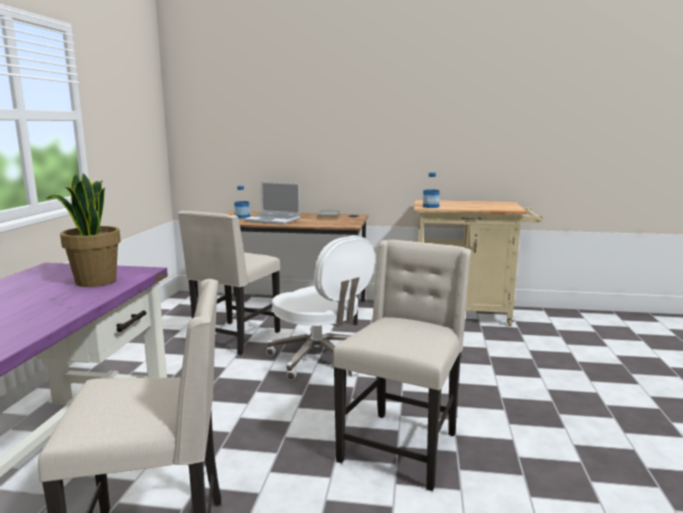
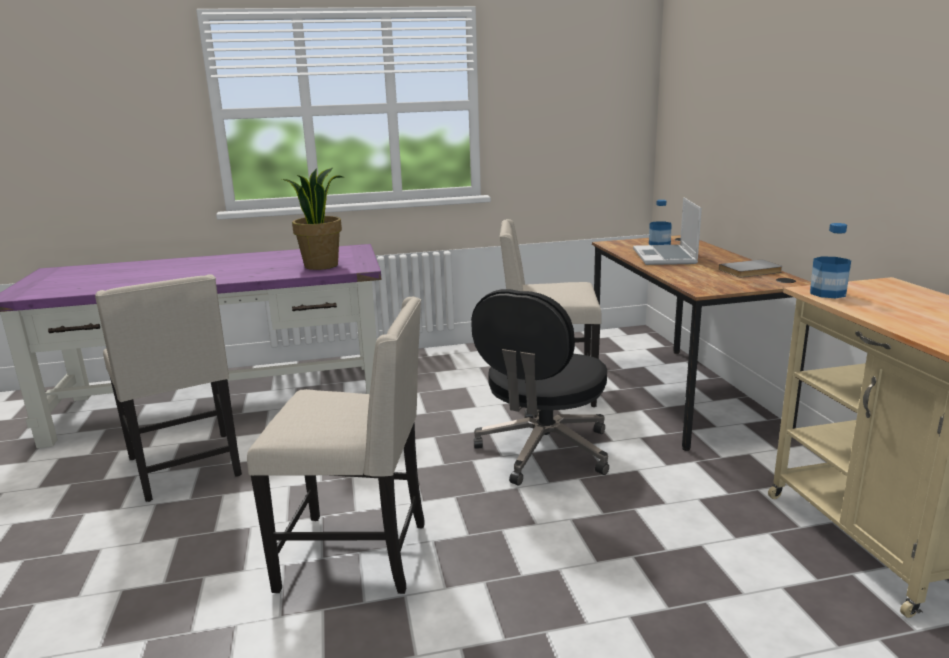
camera: 70 degrees right, 5 degrees up
(320, 359) = (543, 451): white office chair -> black office chair

